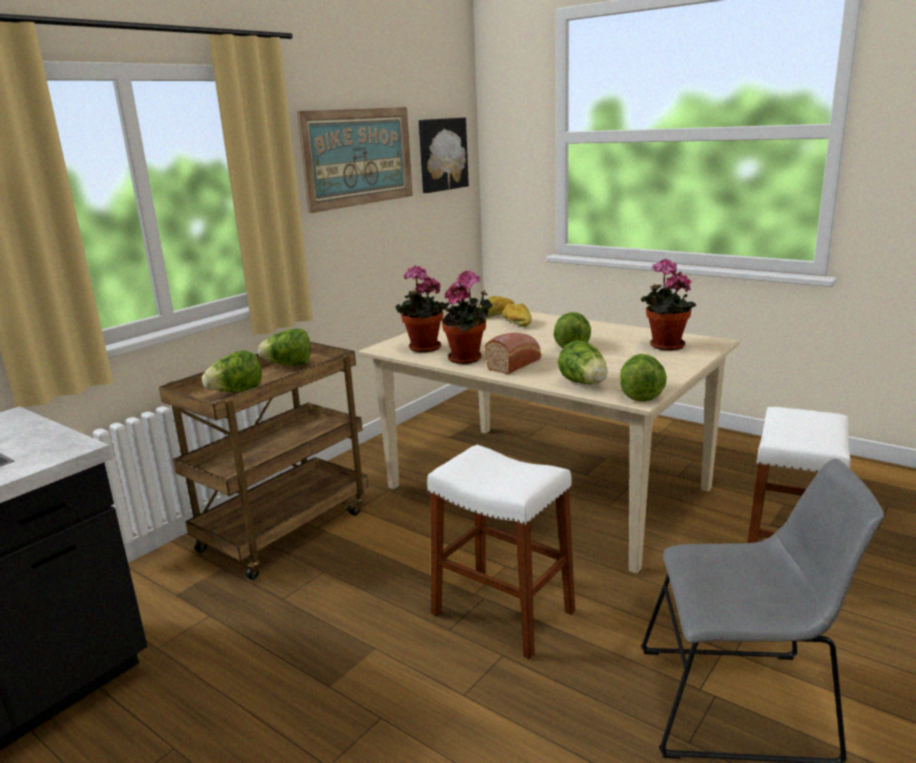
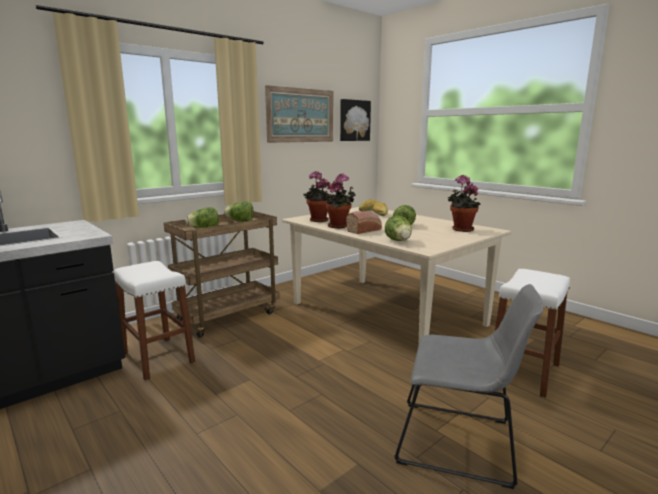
camera: 10 degrees right, 5 degrees down
(502, 612) = (331, 372): white stool -> white stool (157, 357)
(640, 394) = (429, 248): lettuce -> none

